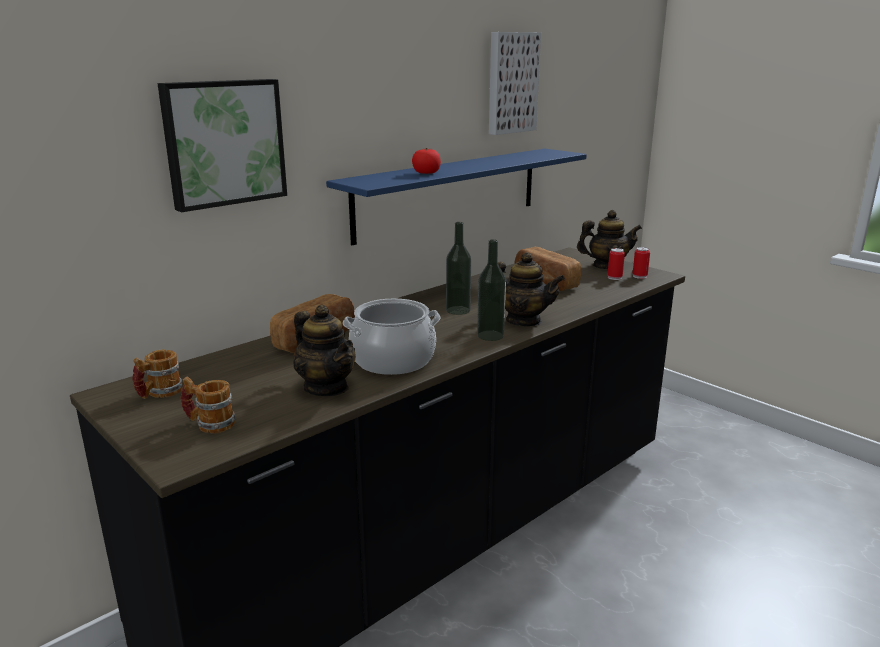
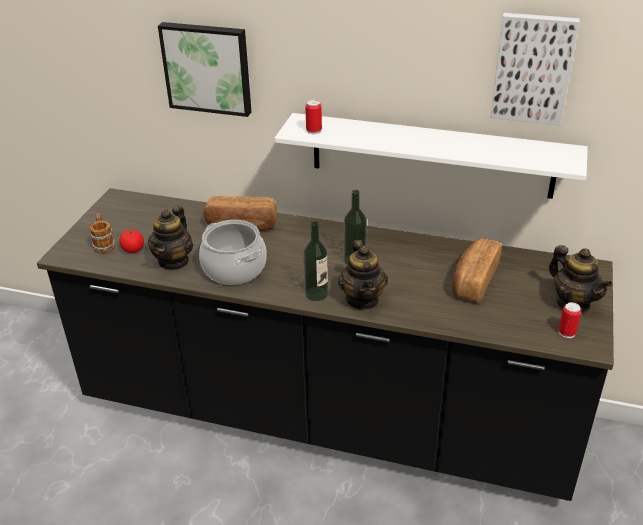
camera: 60 degrees right, 15 degrees up
(159, 393) = (127, 212): mug -> none
(426, 173) = (364, 136): tomato -> tomato (133, 249)
(449, 193) = (431, 155): blue shelf -> white shelf
(614, 277) = (541, 317): can -> can (314, 131)

